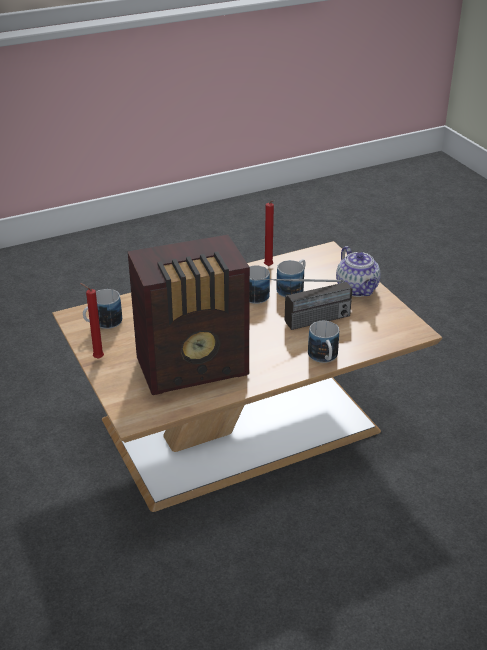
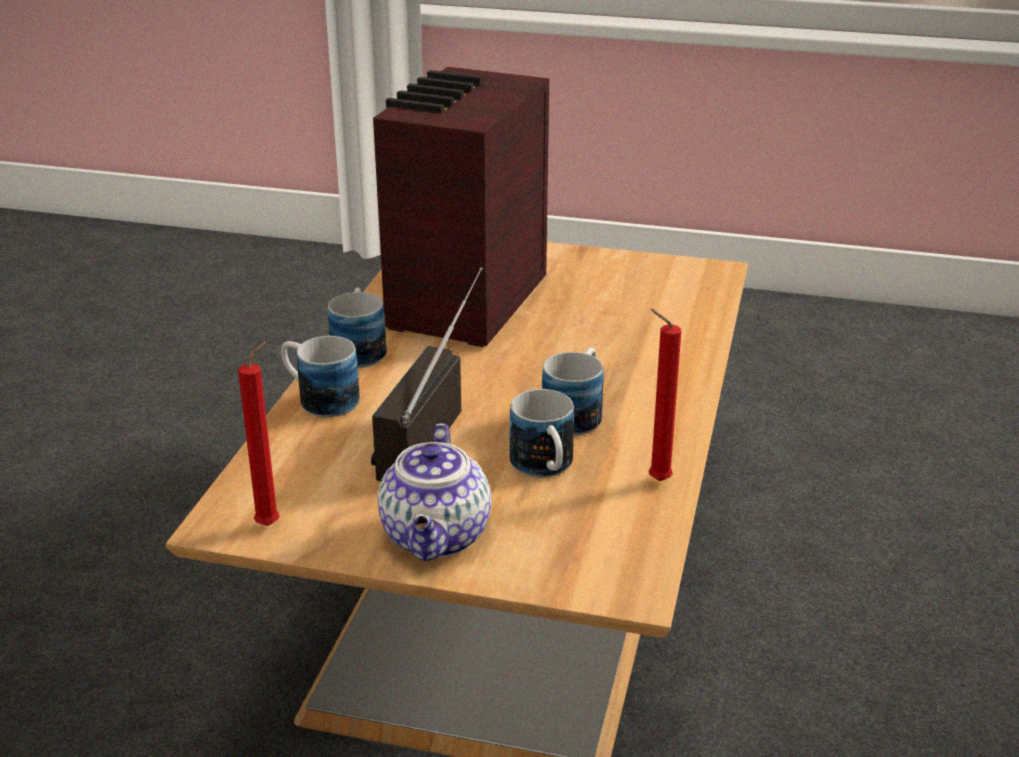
camera: 130 degrees right, 5 degrees down
(96, 358) = (586, 256): red candle -> red candle (271, 524)
(102, 323) = (666, 282): mug -> mug (359, 348)
(358, 289) = (437, 538): teapot -> teapot turned 105 degrees counterclockwise

